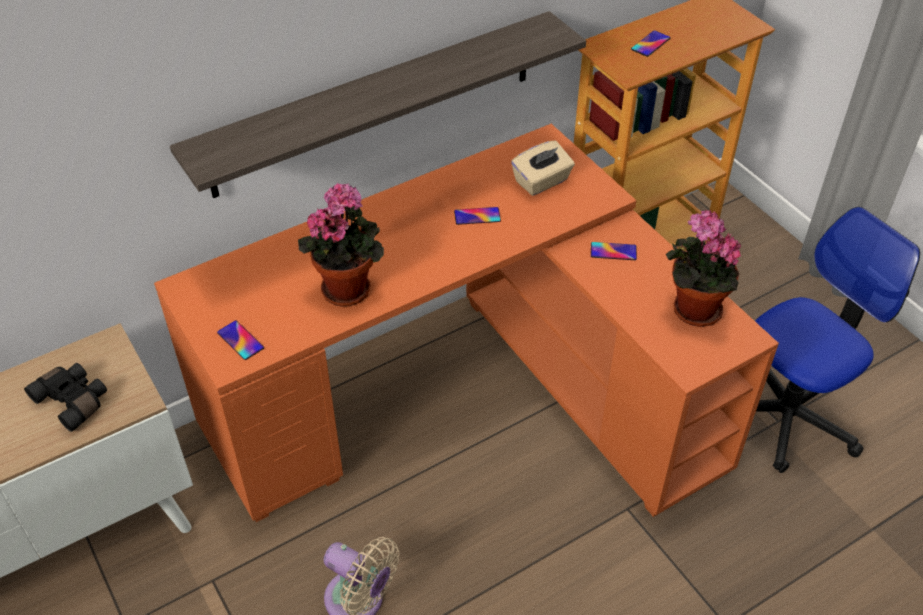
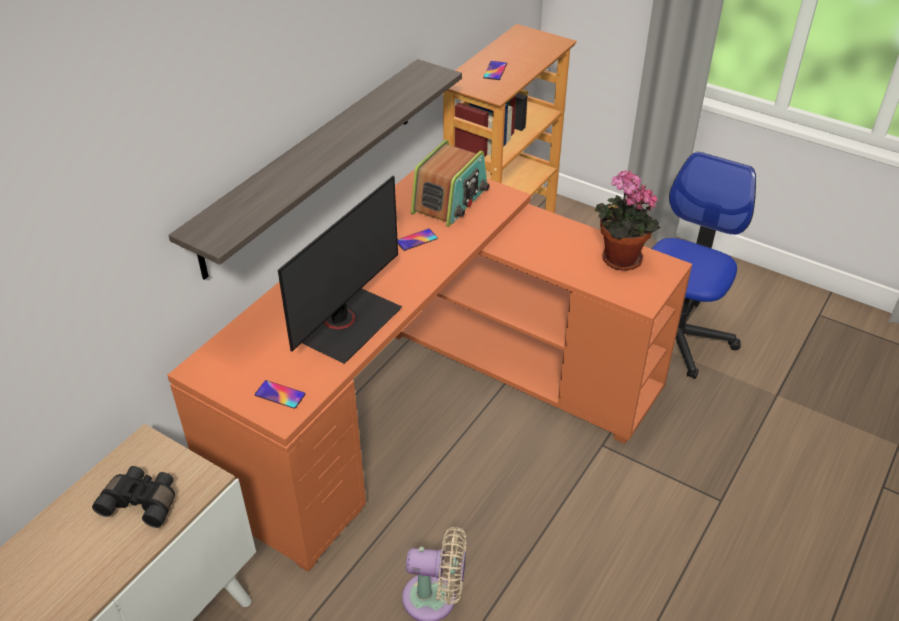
camera: 25 degrees left, 5 degrees down
(348, 286) = (346, 323): potted plant -> monitor
(542, 181) = (450, 201): beige tissue box -> radio
(613, 251) = (534, 237): phone -> none

